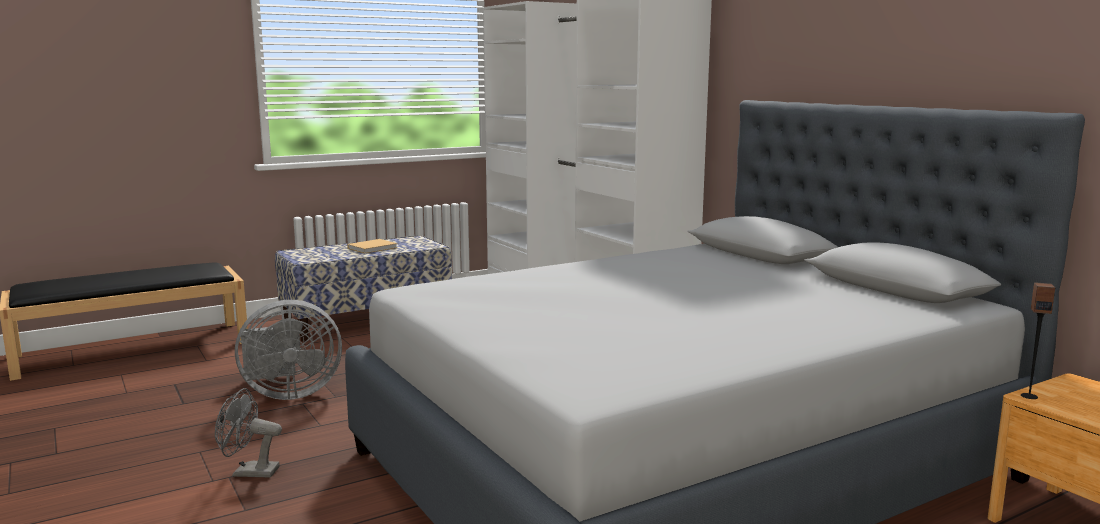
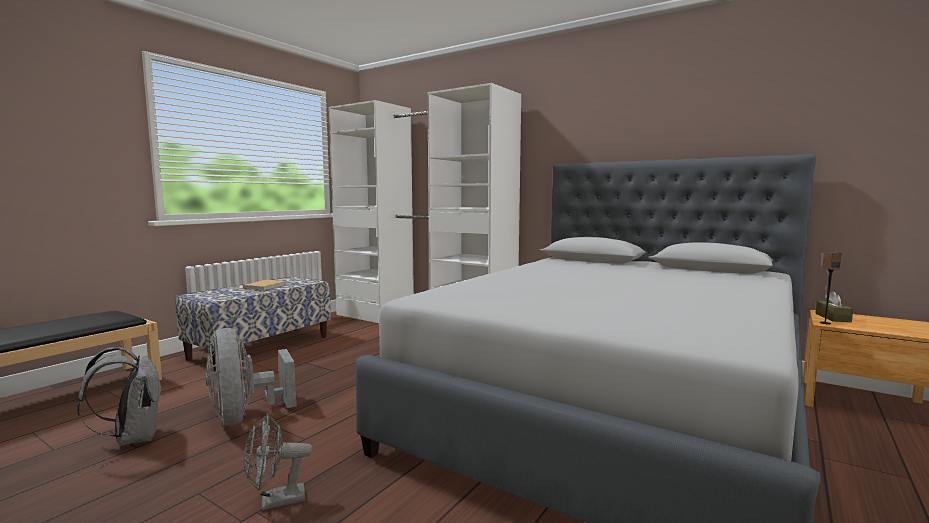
camera: 25 degrees left, 5 degrees down
(186, 395) = (133, 438): none -> grey backpack
(288, 393) = (245, 417): grey fan -> grey fan turned 105 degrees clockwise
(1069, 391) = (833, 317): none -> brown tissue box

